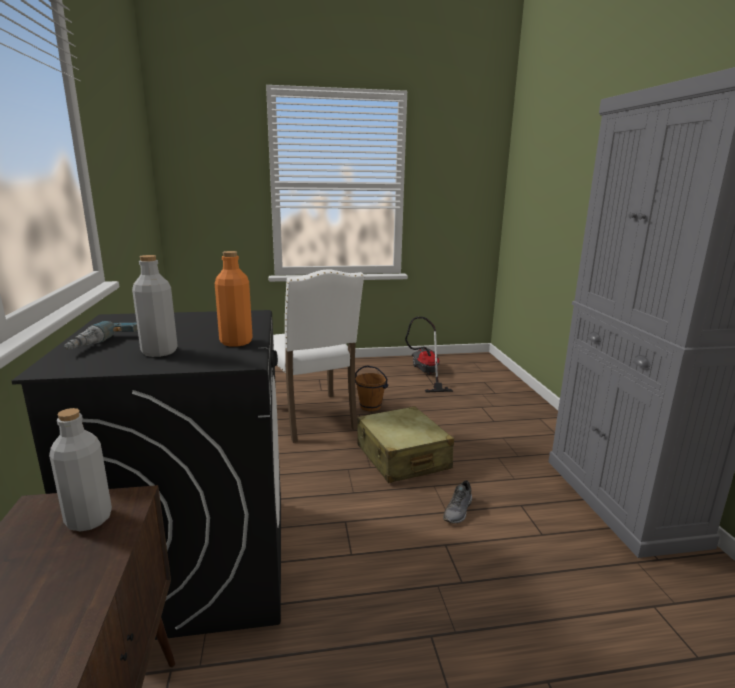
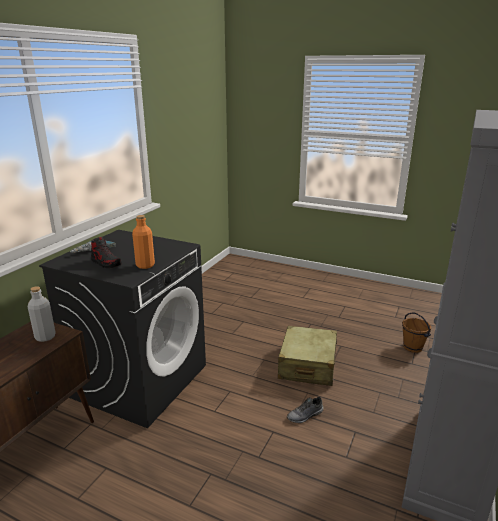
camera: 35 degrees right, 5 degrees up
(159, 352) = (106, 263): grey bottle -> shoe
(312, 418) = (276, 316): white chair -> none
(370, 406) = (325, 320): brown bucket -> brown bucket (413, 347)
(425, 374) = (398, 306): vacuum cleaner -> none

